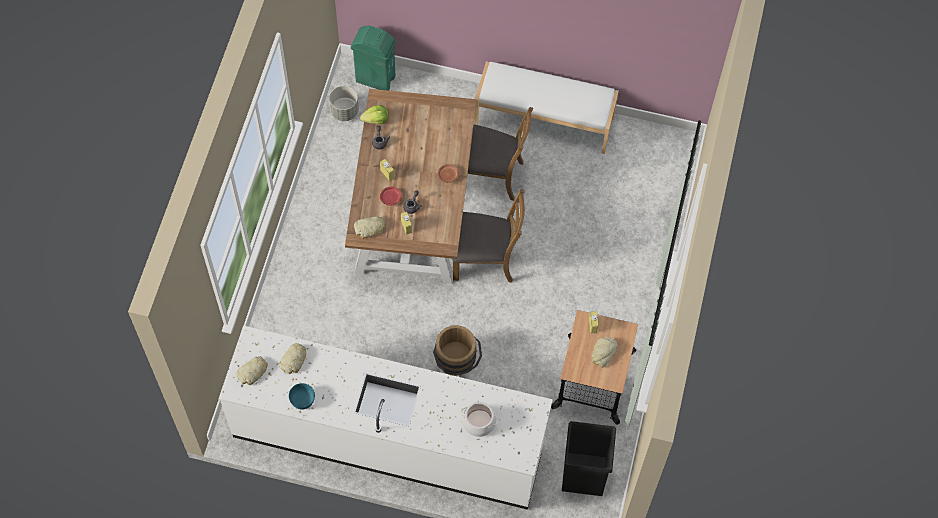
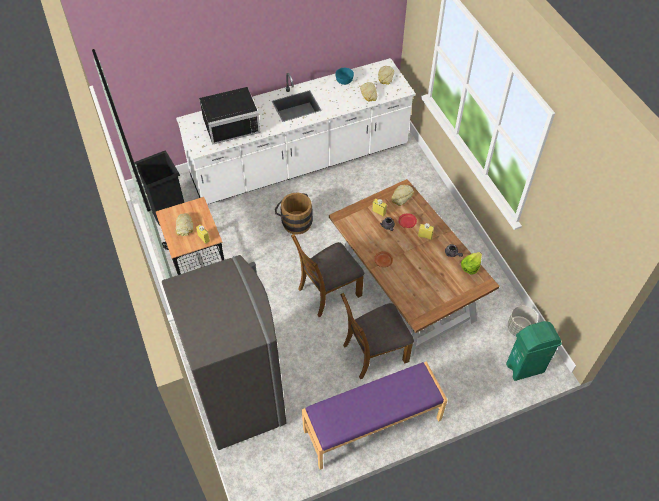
camera: 145 degrees right, 10 degrees down
(478, 422) = (230, 123): cooking pot -> black microwave
(544, 120) = (372, 425): white bench -> purple bench
(640, 215) = (239, 397): none -> grey fridge

